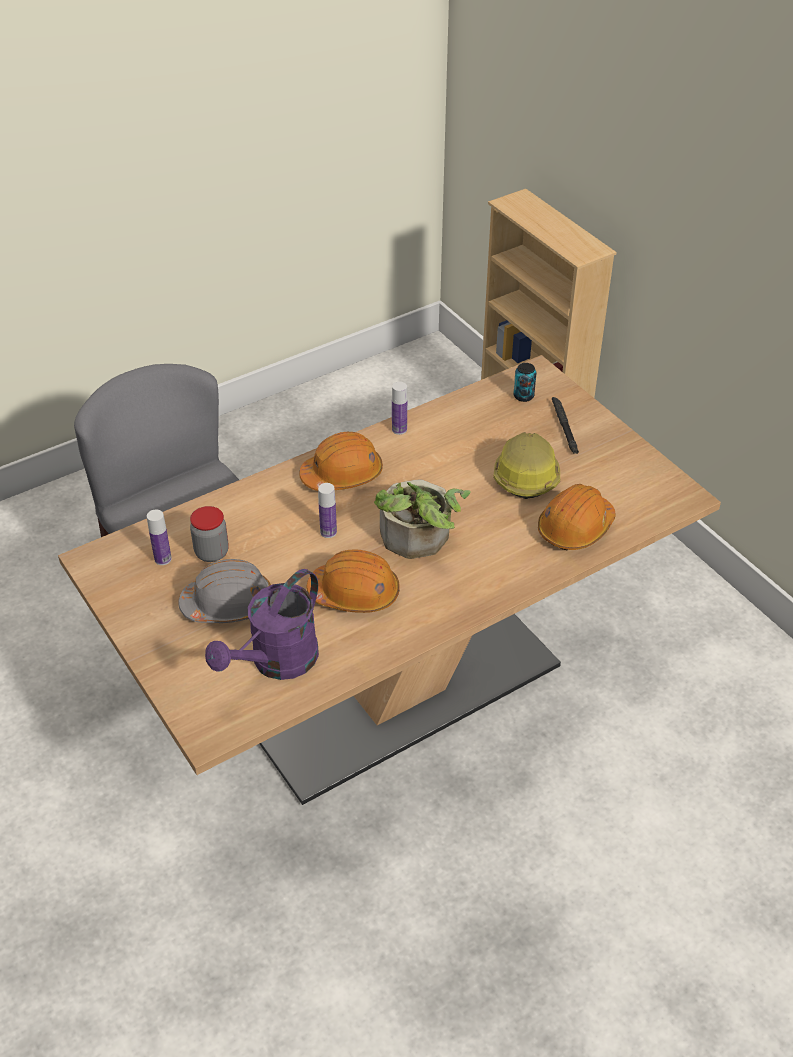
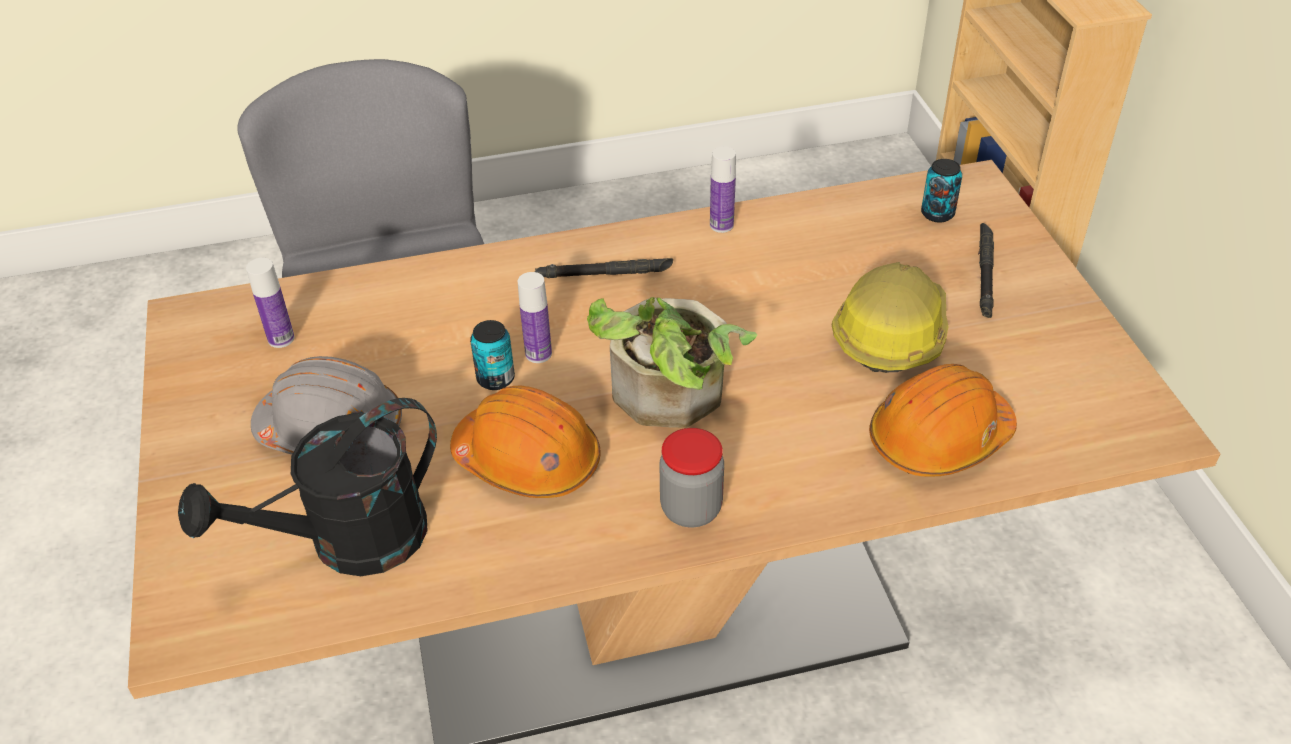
camera: 20 degrees right, 0 degrees up
(212, 553) = (353, 345): jar -> jar (691, 509)
(276, 663) = (349, 543): purple watering can -> black watering can
(310, 552) = (495, 379): none -> can
(342, 475) = (603, 273): orange hard hat -> black flashlight

